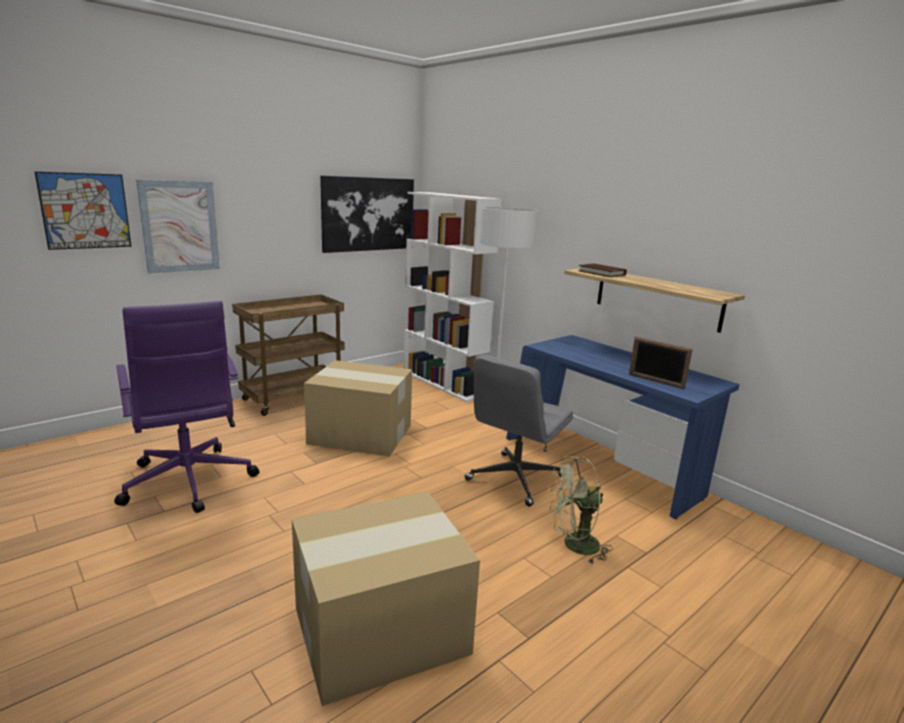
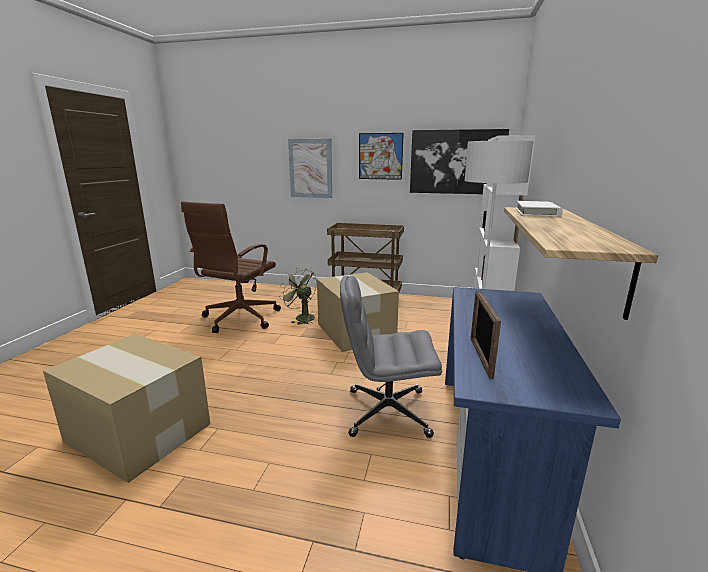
camera: 55 degrees right, 0 degrees up
(85, 211) = (263, 158): picture -> picture (380, 156)
(189, 482) = (239, 319): purple office chair -> brown office chair
(574, 546) = (314, 487): green fan -> green fan (301, 317)
(601, 273) = (536, 212): brown book -> white book

